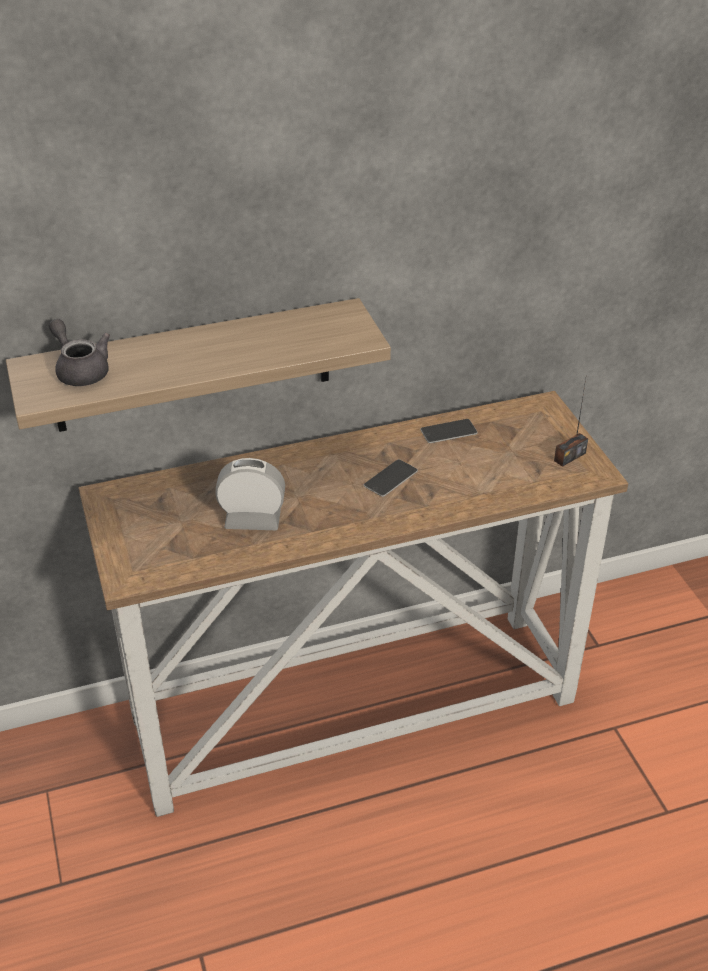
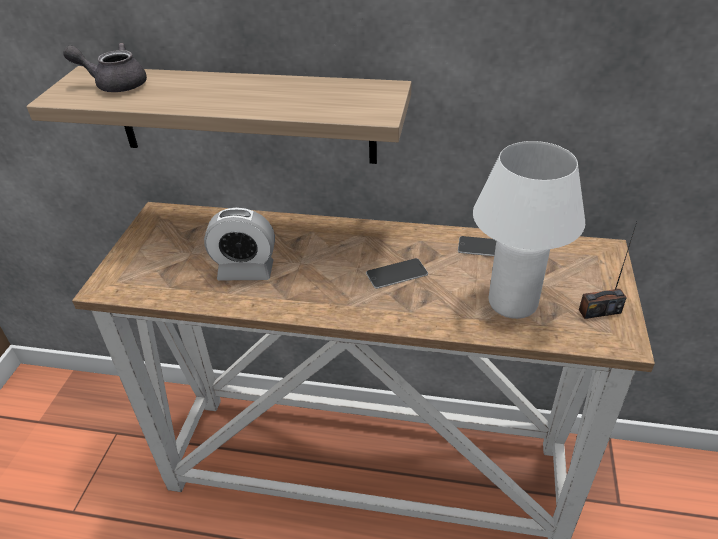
camera: 30 degrees right, 0 degrees up
(80, 370) = (115, 84): grey teapot -> grey teapot turned 75 degrees counterclockwise
(252, 520) = (245, 271): alarm clock -> alarm clock turned 150 degrees clockwise
(502, 472) = (512, 303): none -> white table lamp

